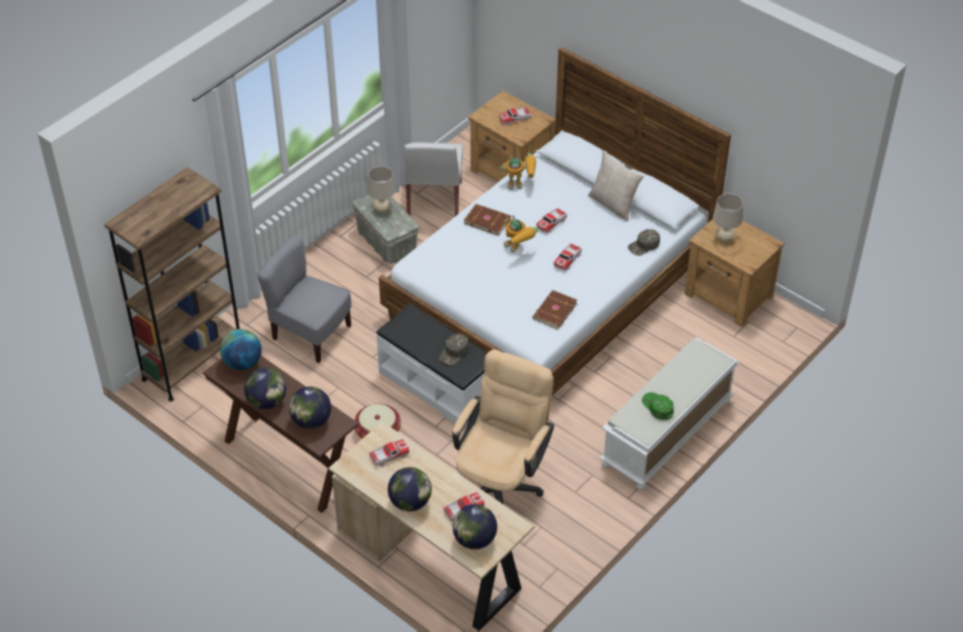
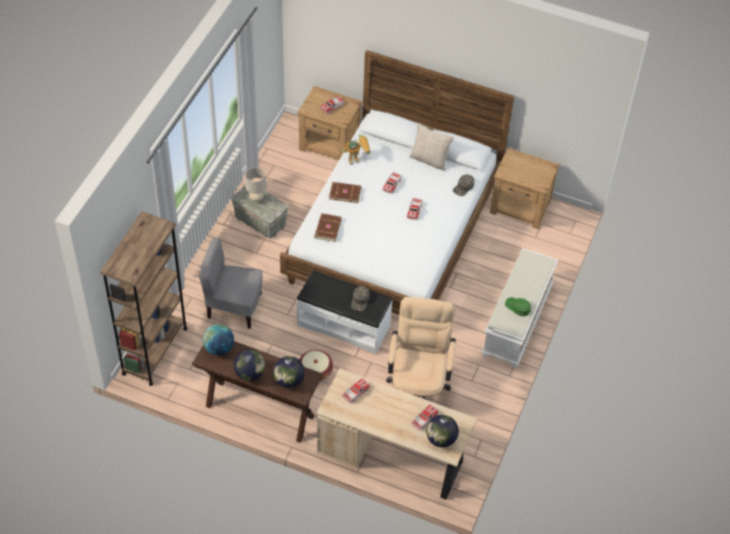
camera: 20 degrees left, 5 degrees up
(410, 502) = (385, 423): globe -> none
(434, 202) = (282, 181): white chair -> none
(518, 249) = (376, 210): toy robot -> none
(554, 311) = (420, 253): brown book -> brown book (327, 228)
(724, 239) = (517, 170): beige table lamp -> none

